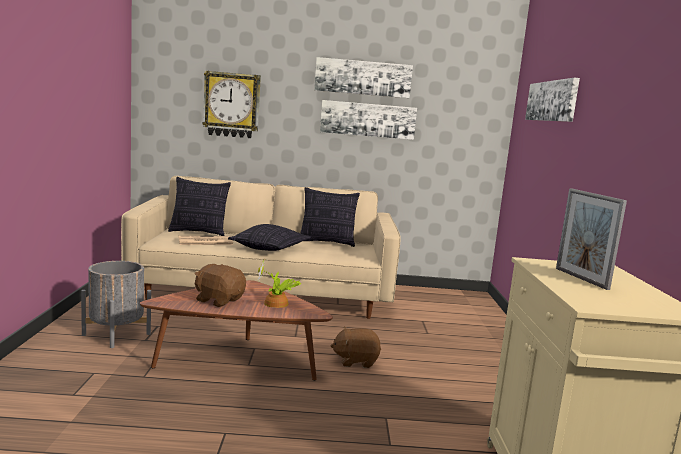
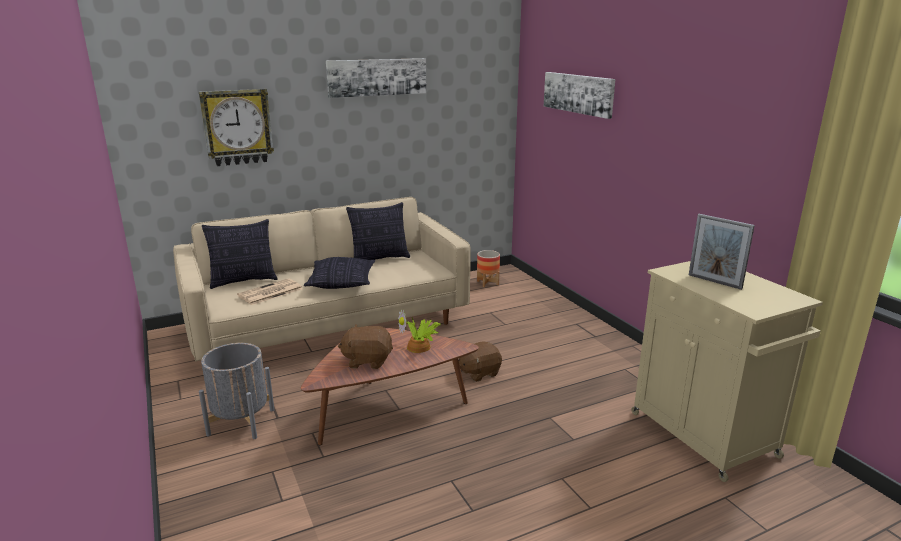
camera: 25 degrees left, 10 degrees up
(368, 119) = (387, 121): picture -> none
(446, 300) = (487, 283): none -> planter

